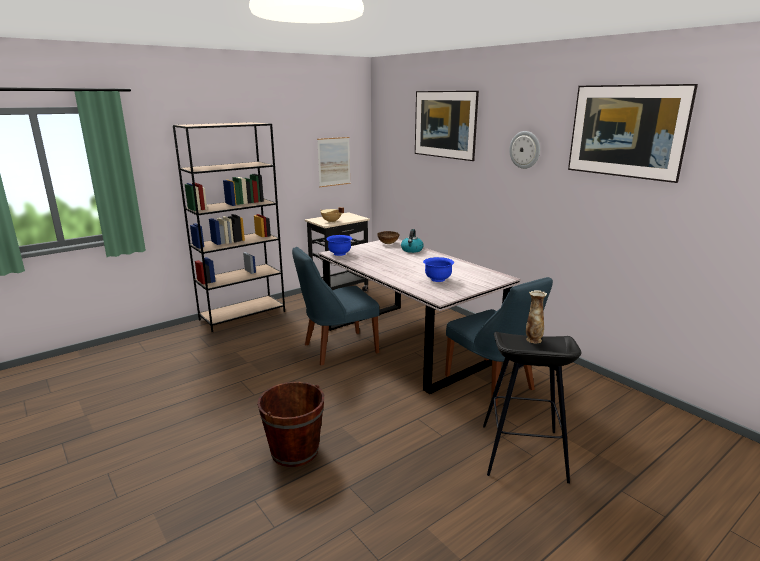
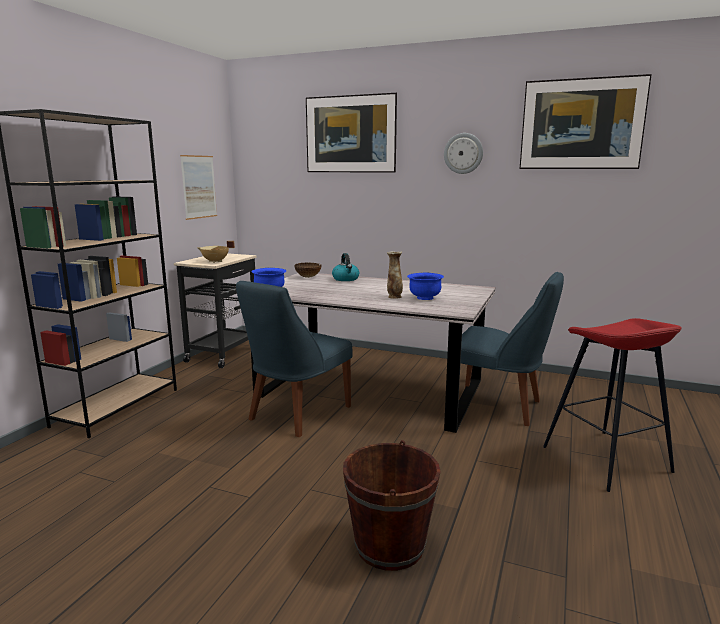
camera: 30 degrees left, 5 degrees down
(522, 452) = (605, 459): black stool -> red stool
(533, 340) = (607, 328): vase -> vase (394, 297)

